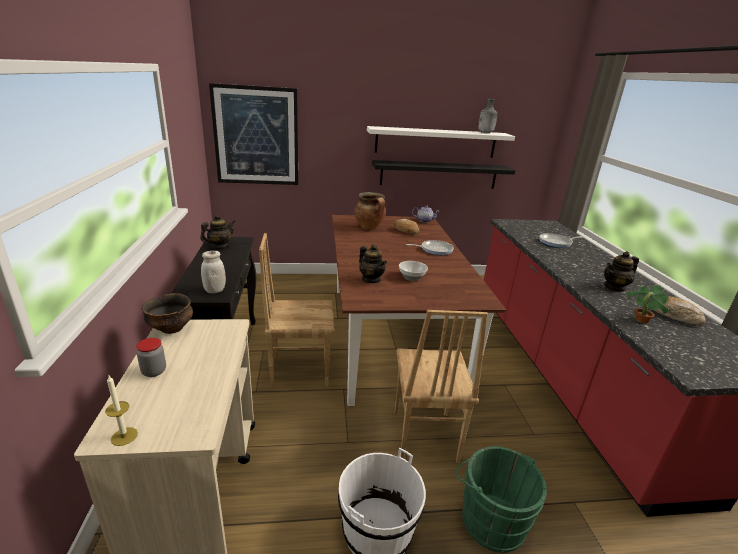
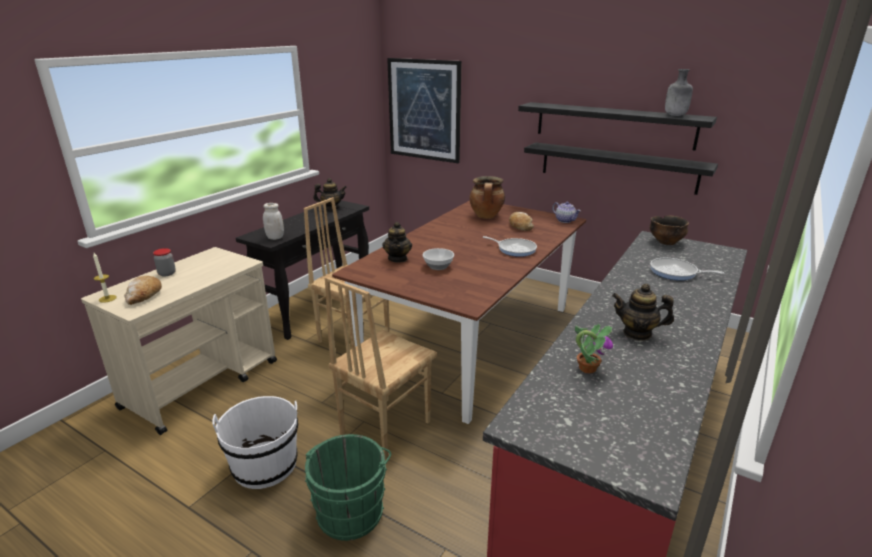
camera: 40 degrees right, 0 degrees up
(171, 328) = (212, 253): bowl -> bowl (666, 242)
(436, 142) = (613, 125): white shelf -> black shelf
(676, 316) = (651, 383): bread -> bread (144, 296)

